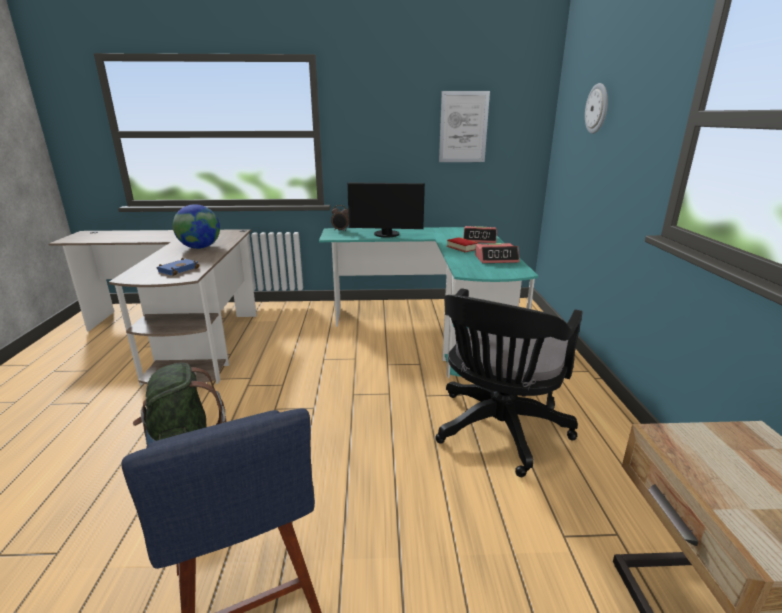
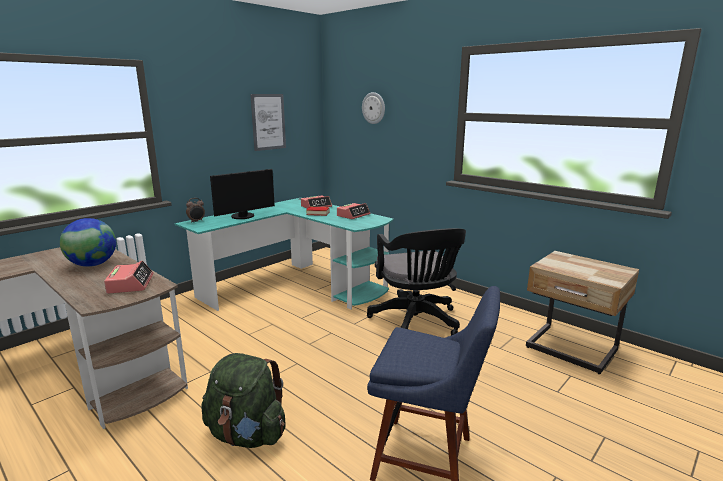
camera: 45 degrees left, 5 degrees down
(178, 269) = (131, 284): blue book -> alarm clock

